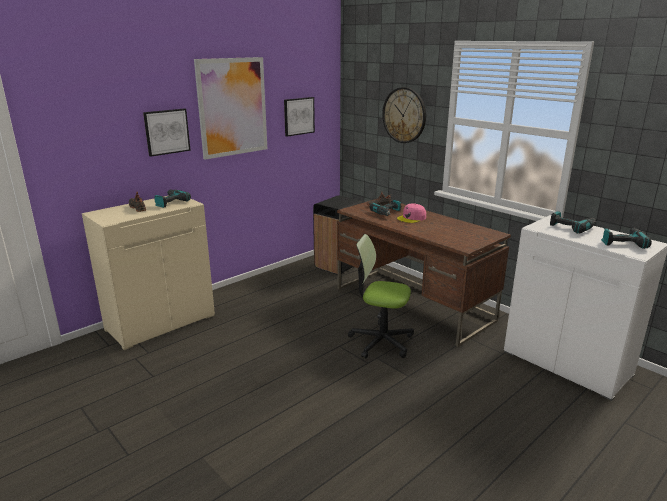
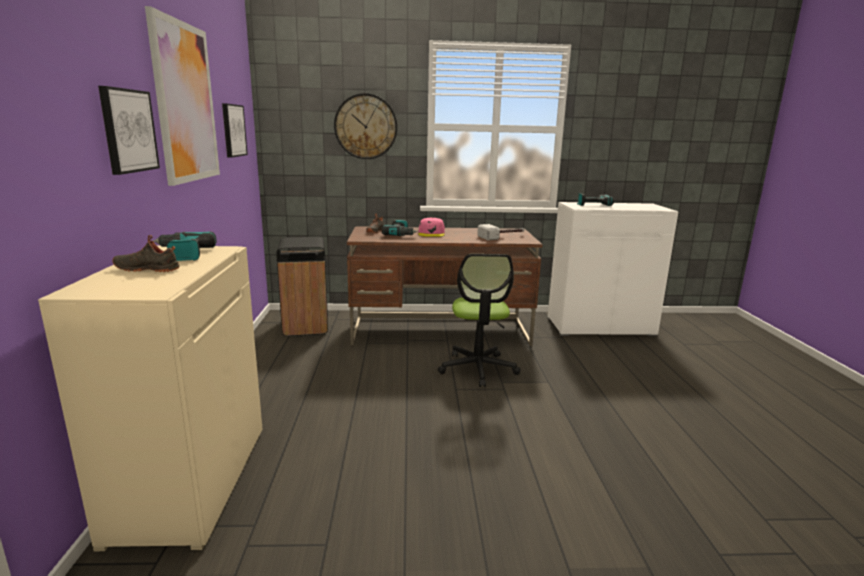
camera: 50 degrees left, 5 degrees down
(381, 341) = (478, 368): office chair -> office chair turned 60 degrees counterclockwise
(457, 237) = (502, 237): none -> hammer
(622, 242) = (639, 206): power drill -> none

